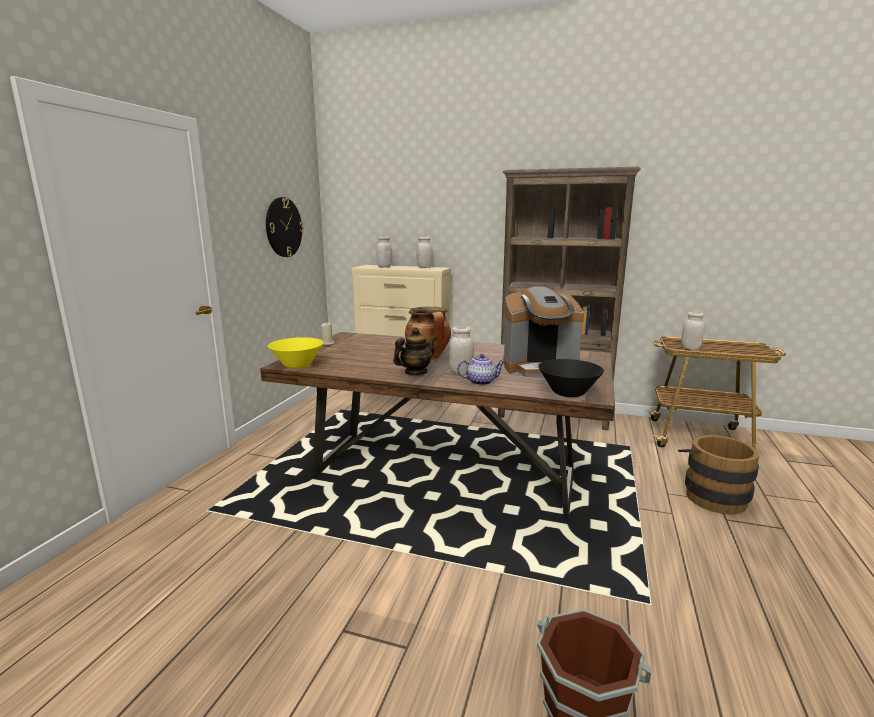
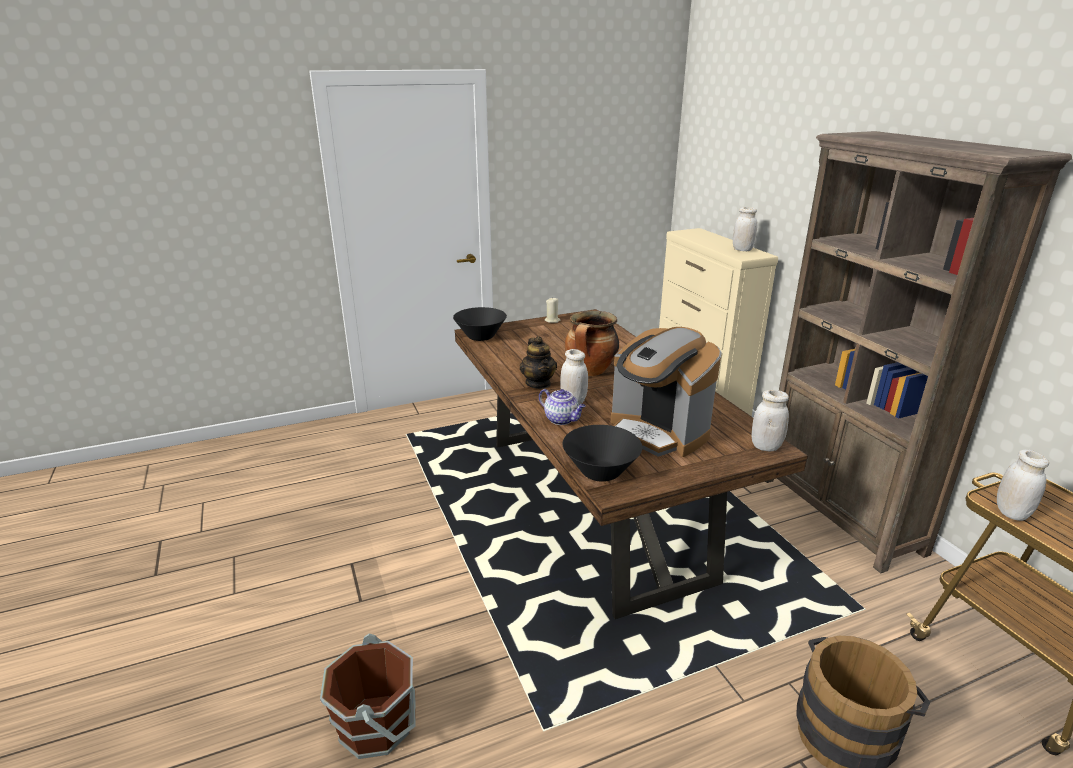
camera: 50 degrees right, 10 degrees up
(283, 227) = (601, 173): wall clock -> none
(297, 365) = (480, 337): yellow bowl -> black bowl
(384, 267) = (702, 237): white jar -> white jar (766, 446)
(415, 372) = (538, 383): teapot -> teapot turned 60 degrees clockwise

